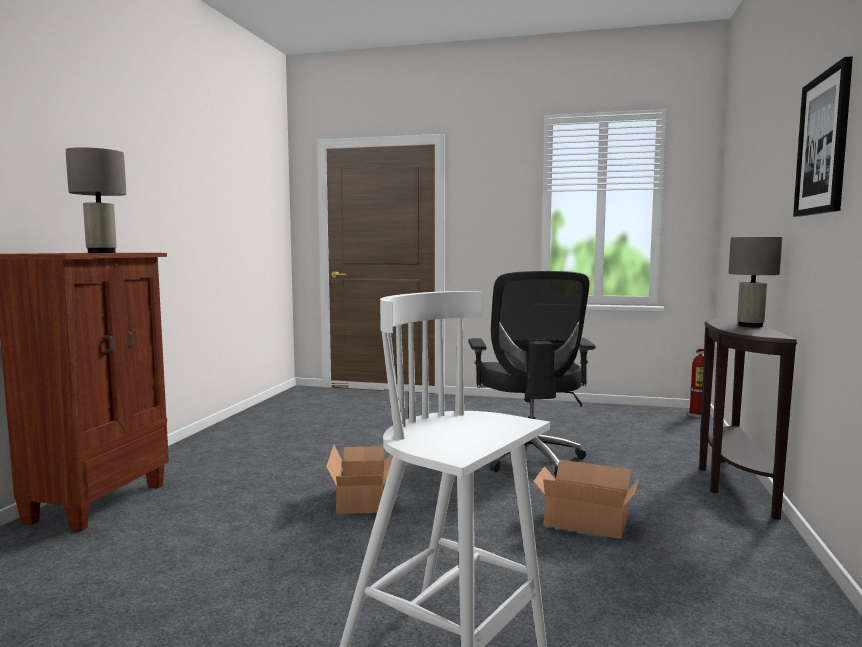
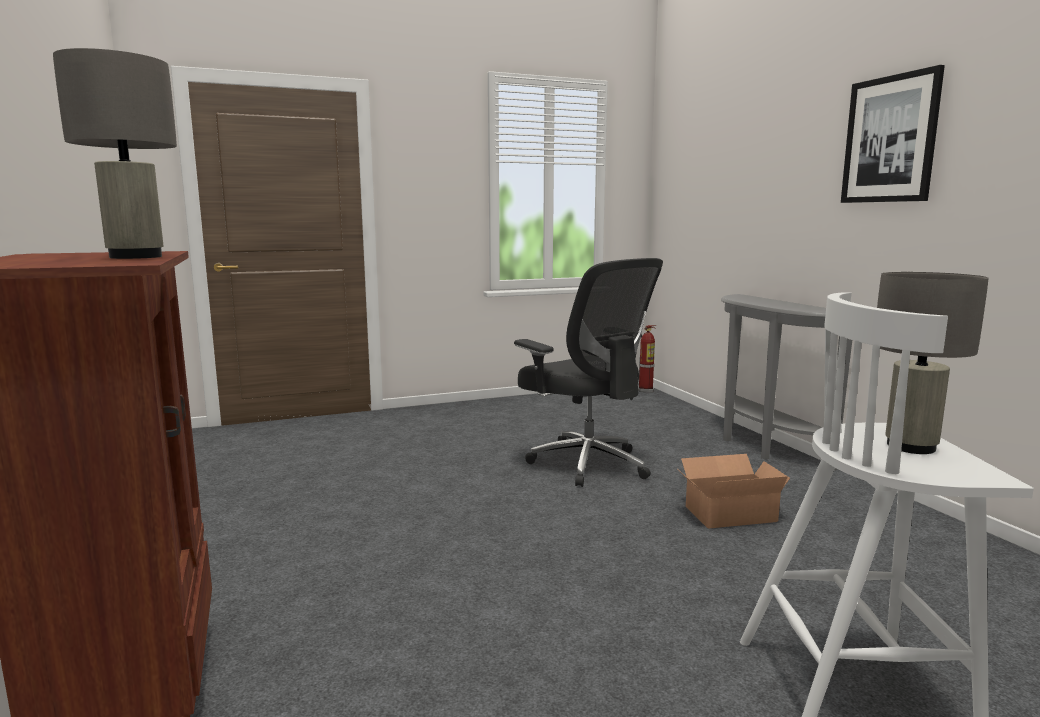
camera: 35 degrees left, 5 degrees up
(365, 498) = (507, 556): cardboard box -> none
(731, 482) = (762, 447): brown console table -> grey console table
(749, 326) = (781, 303): grey table lamp -> grey table lamp (909, 447)

